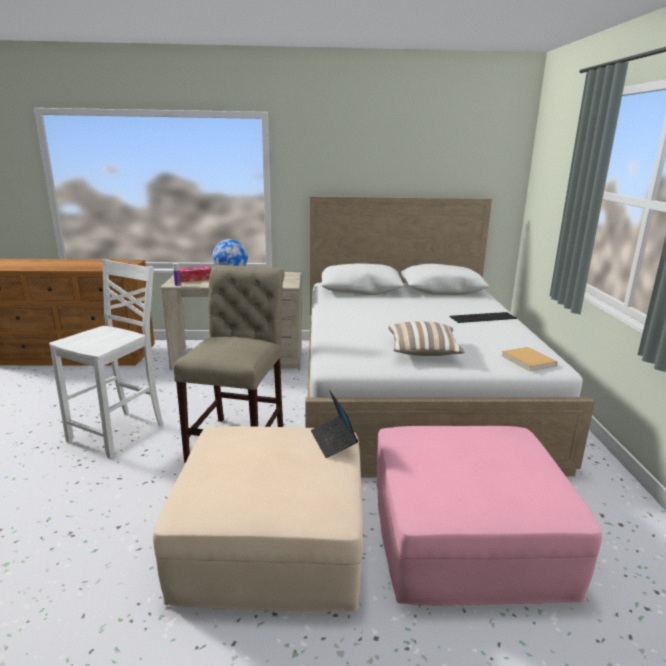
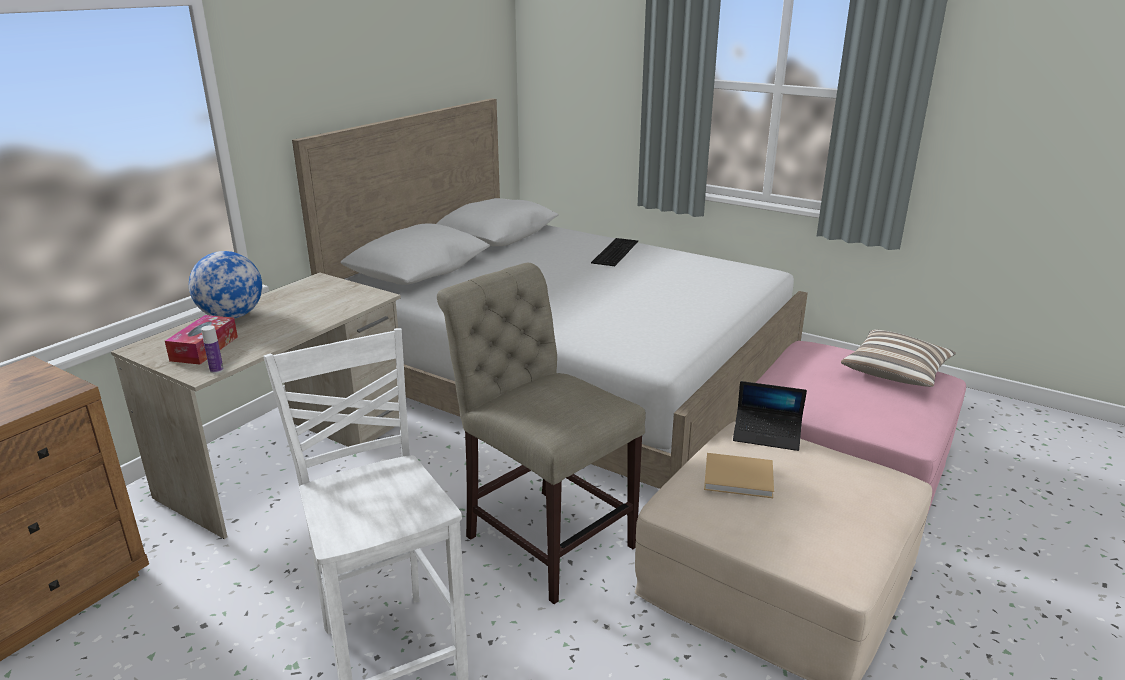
camera: 55 degrees left, 5 degrees up
(423, 352) = (676, 308): pillow -> pillow (895, 374)
(529, 361) = (748, 277): beige book -> beige book (741, 478)

